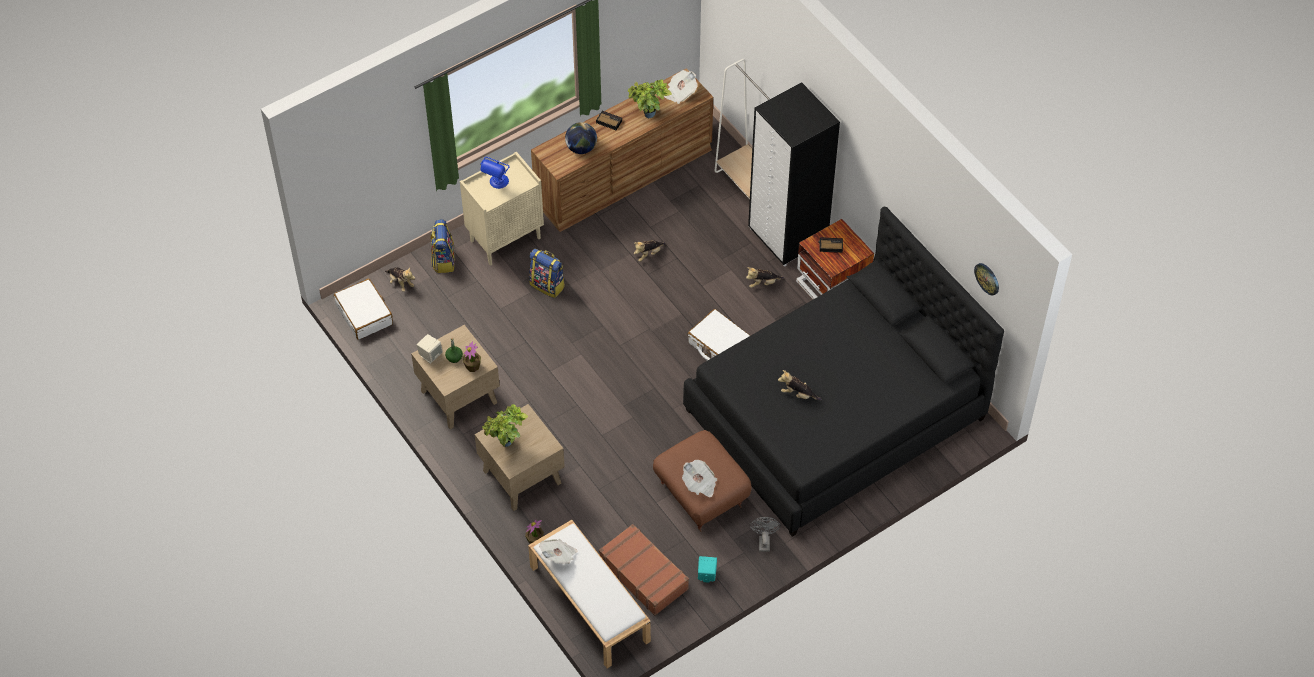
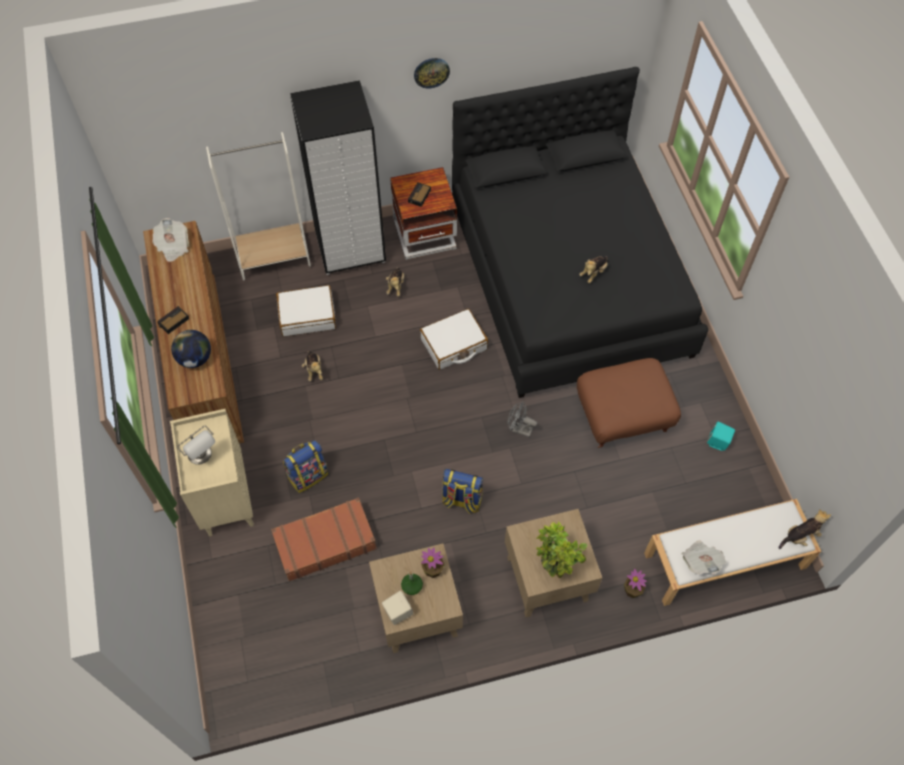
camera: 70 degrees left, 5 degrees up
(364, 314) = (256, 686): white suitcase -> white suitcase (307, 315)
(400, 283) = (230, 630): plush toy -> plush toy (800, 536)
(443, 260) = (221, 573): backpack -> backpack (461, 500)
(497, 184) = (203, 456): blue table lamp -> white table lamp
(644, 574) = (702, 498): brown suitcase -> brown suitcase (325, 543)
(648, 116) = (188, 284): potted plant -> none
(699, 484) = (650, 399): newspaper -> none
(763, 541) = (692, 382): grey fan -> grey fan (519, 429)
(987, 278) = (598, 42): wall clock -> wall clock (431, 72)

